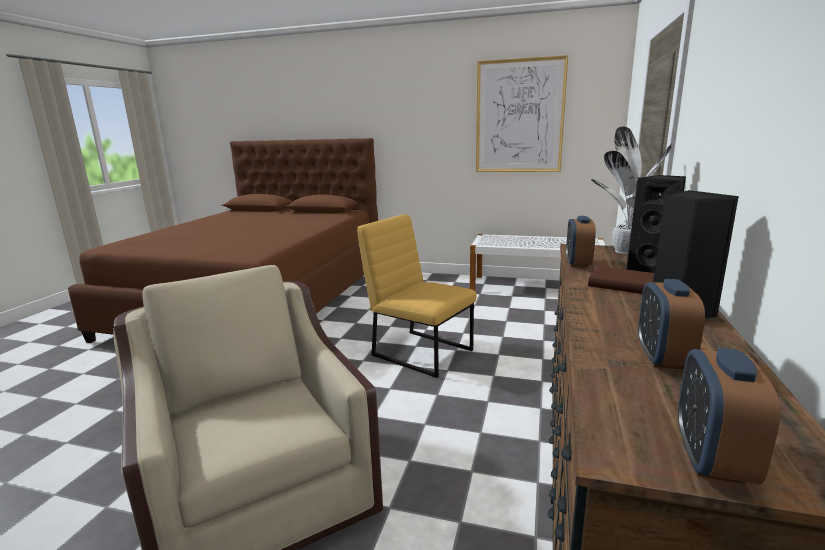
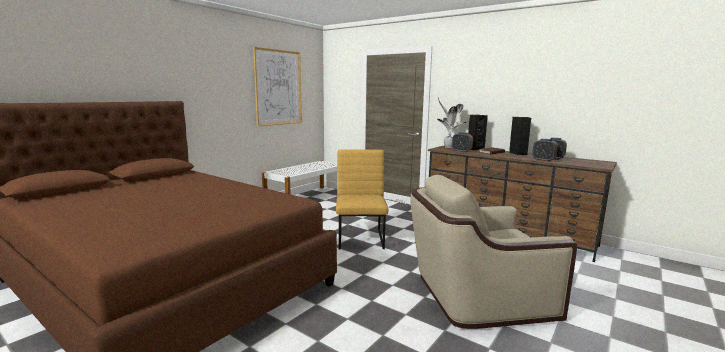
camera: 70 degrees left, 5 degrees down
(420, 351) = (361, 238): yellow chair -> yellow chair turned 120 degrees clockwise
(711, 459) = (601, 164): alarm clock -> alarm clock (543, 160)

